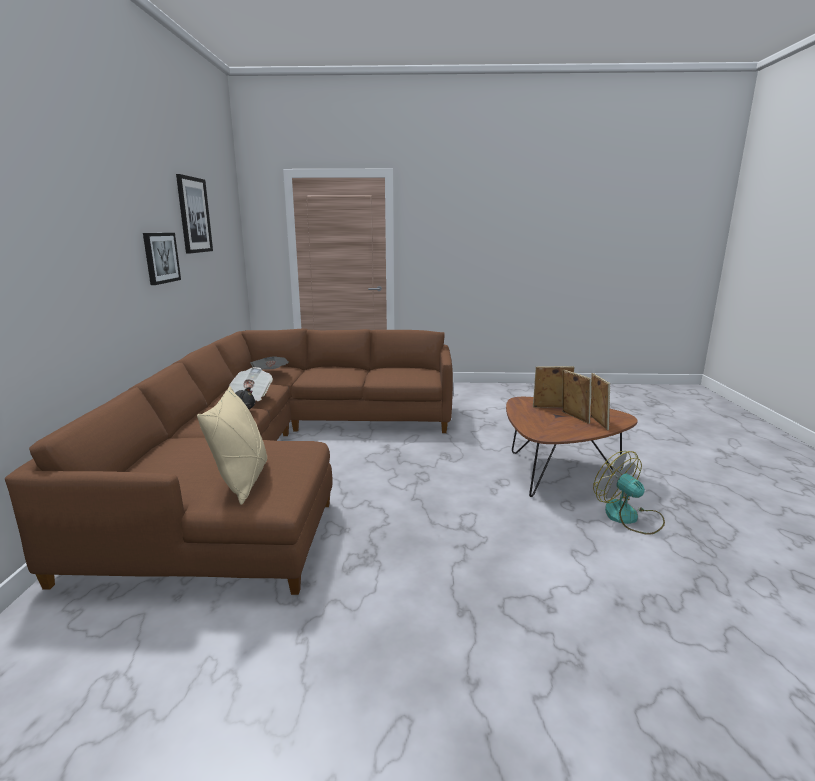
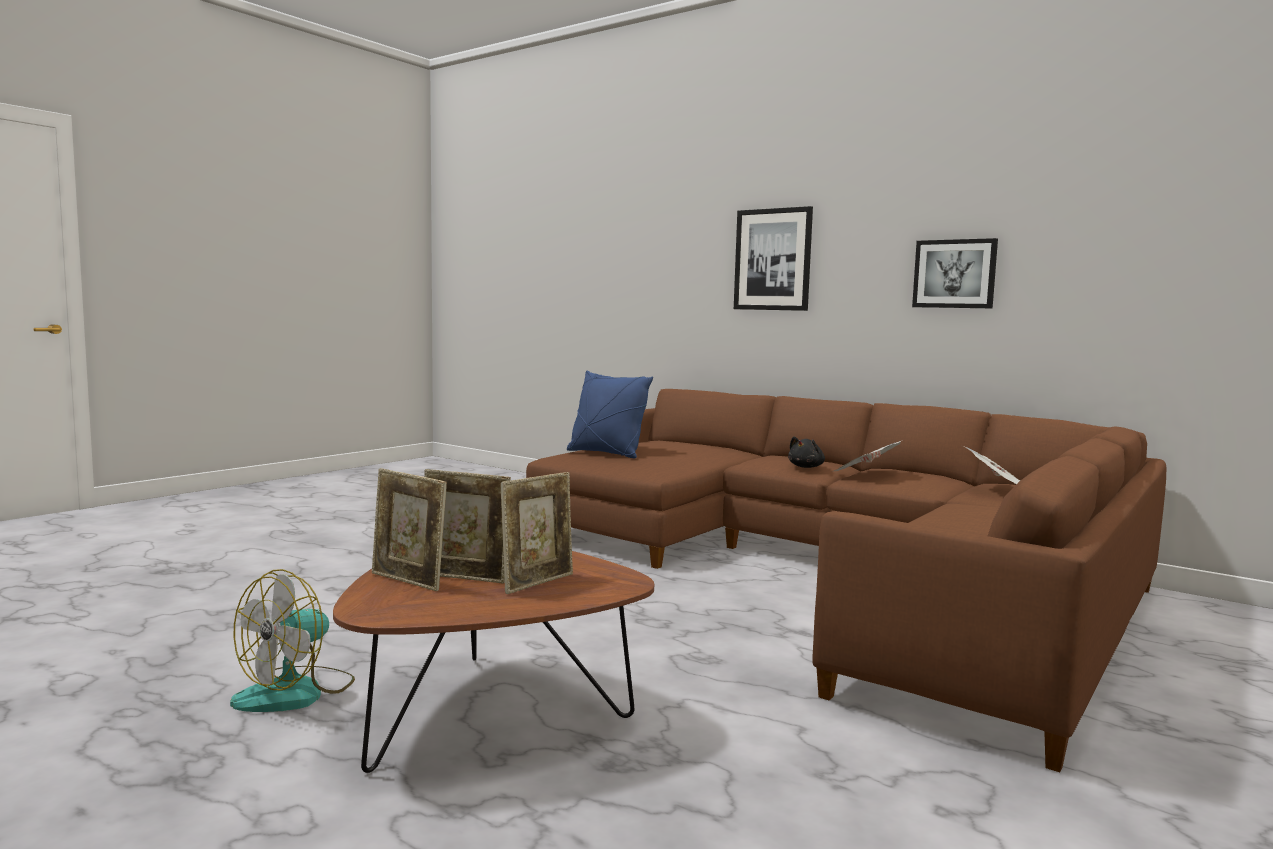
camera: 125 degrees right, 10 degrees down
(194, 215) = (1101, 206): picture -> picture (773, 259)
(243, 481) = (606, 453): beige pillow -> blue pillow
(628, 517) = (296, 692): fan -> fan turned 120 degrees clockwise

